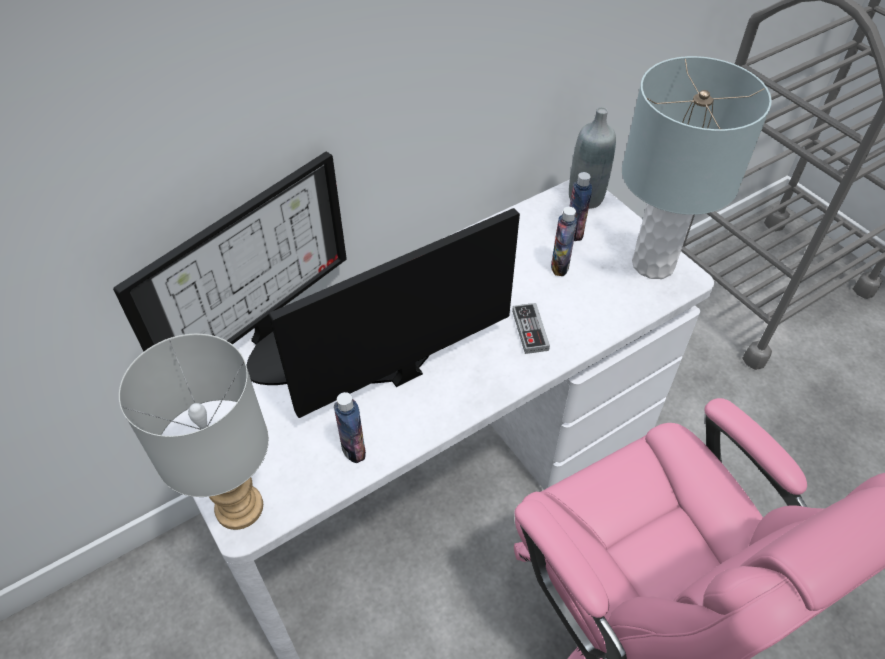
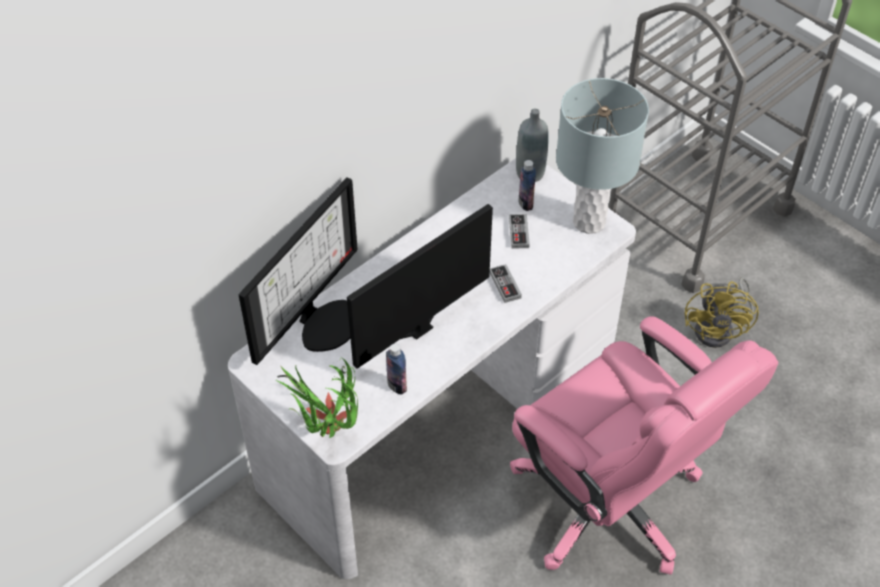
camera: 10 degrees left, 0 degrees up
(237, 507) = (327, 434): grey table lamp -> potted plant
(560, 266) = (519, 233): bottle -> game controller
(784, 416) = (720, 329): none -> yellow fan

